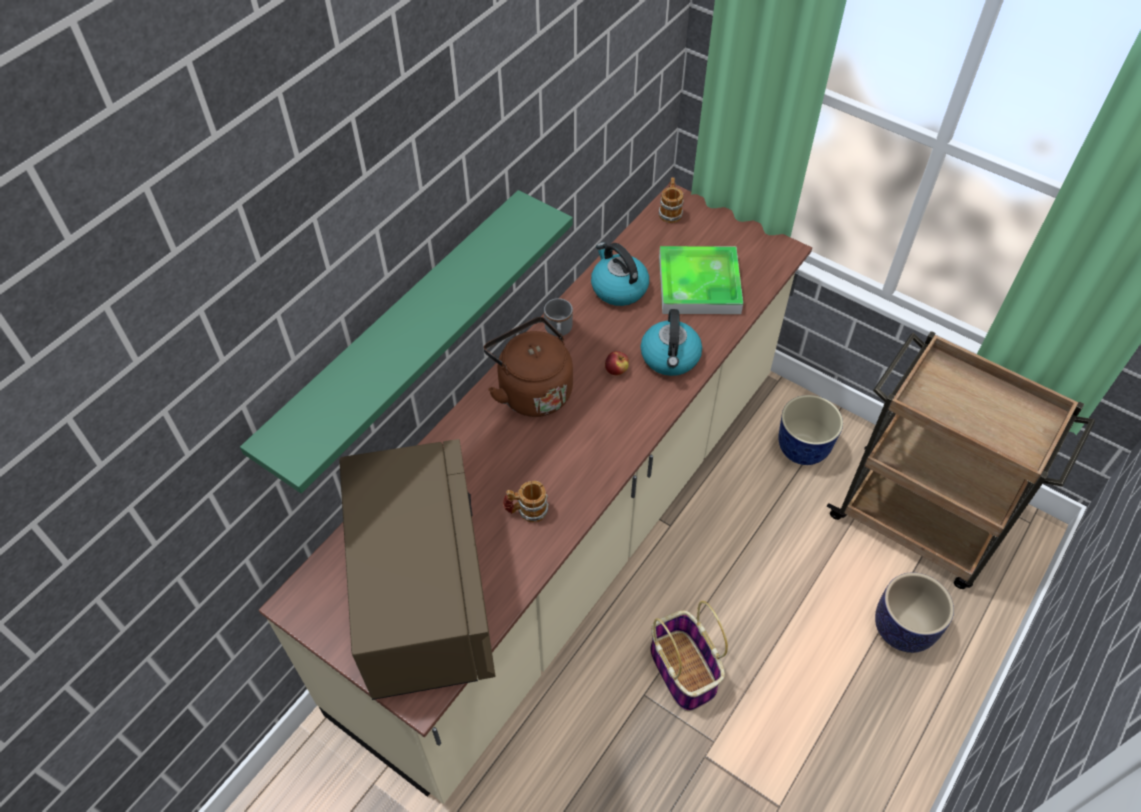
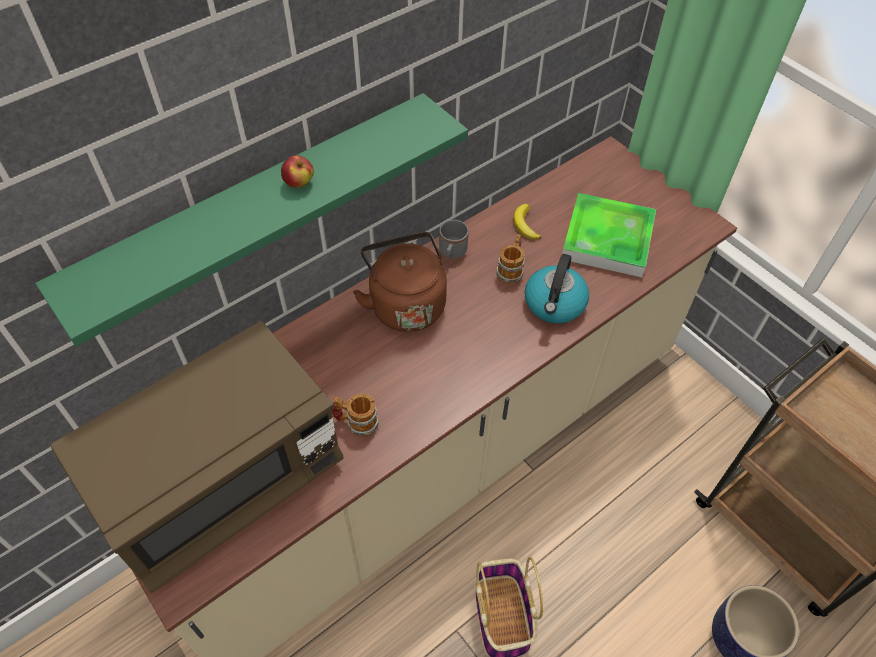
camera: 15 degrees right, 0 degrees up
(423, 595) = (223, 482): brown microwave -> brown microwave turned 45 degrees clockwise
(616, 370) = (495, 304): apple -> apple (299, 183)
(618, 288) = (525, 225): kettle -> banana
(670, 211) = (601, 163): mug -> mug (511, 270)
(802, 450) = (686, 429): planter -> none

